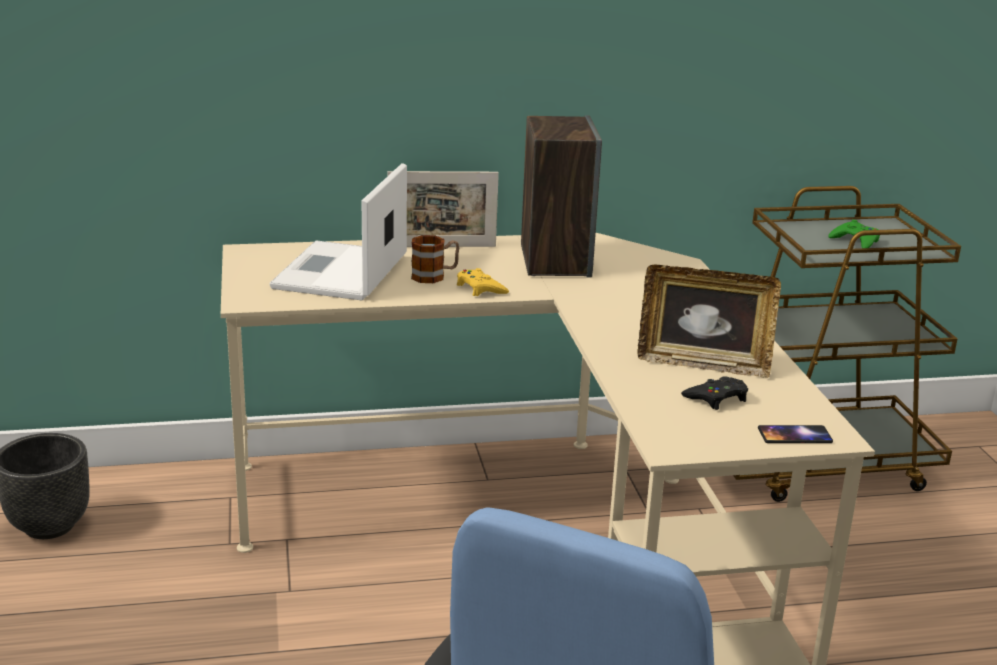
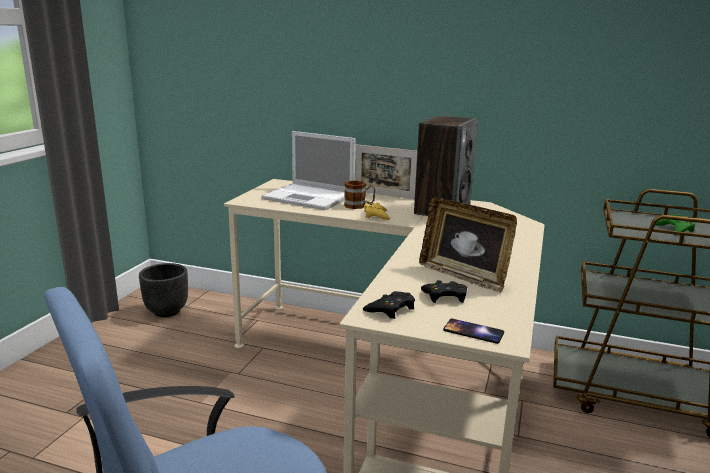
camera: 30 degrees right, 5 degrees down
(340, 273) = (310, 197): laptop -> laptop turned 105 degrees counterclockwise
(682, 431) = (391, 309): none -> black game controller

